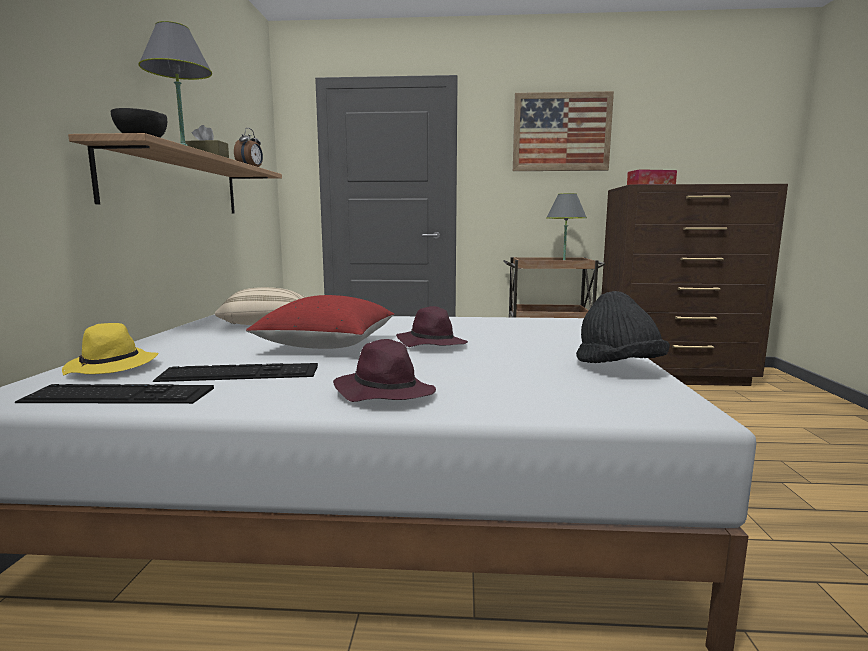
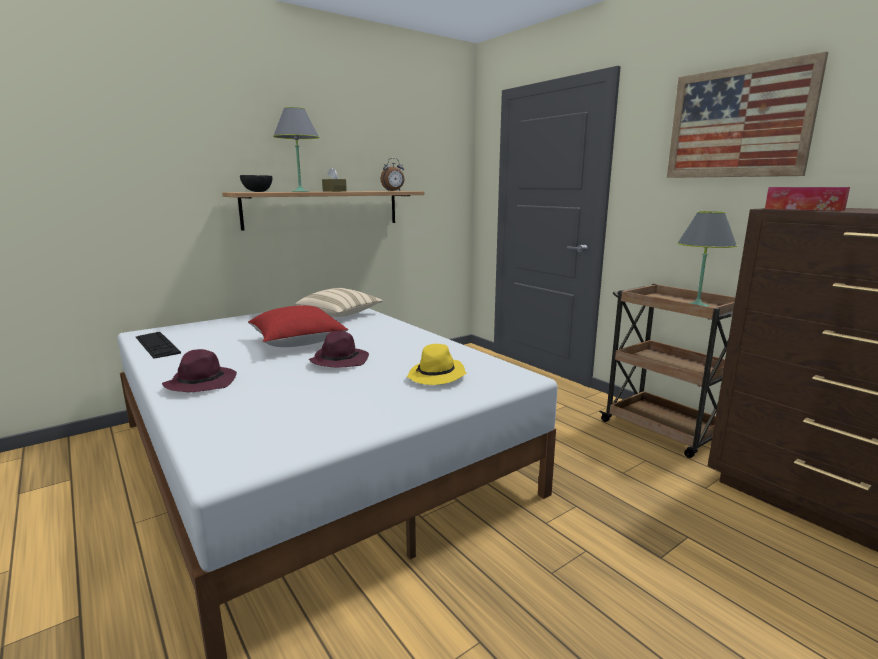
camera: 50 degrees right, 5 degrees up
(112, 367) = (201, 328): yellow hat -> yellow hat (437, 376)
(239, 373) = (213, 348): keyboard -> none
(617, 368) = (338, 426): black hat -> none

